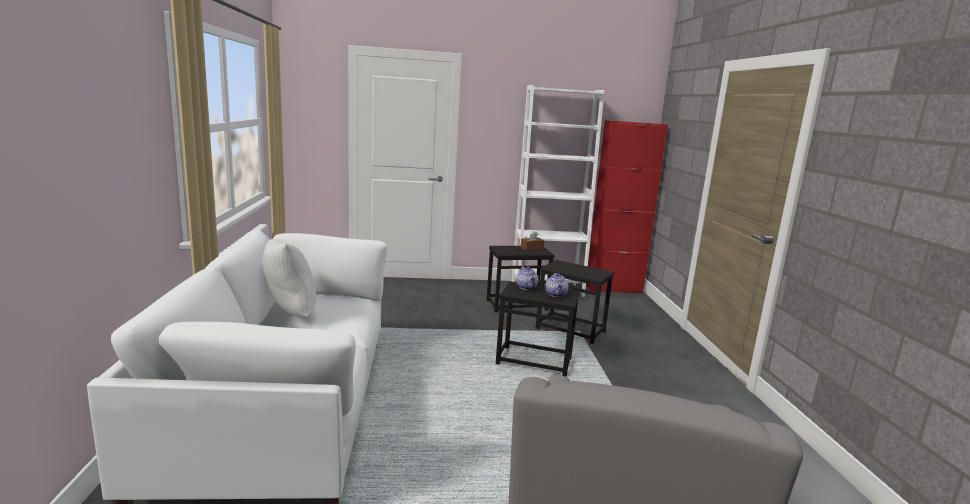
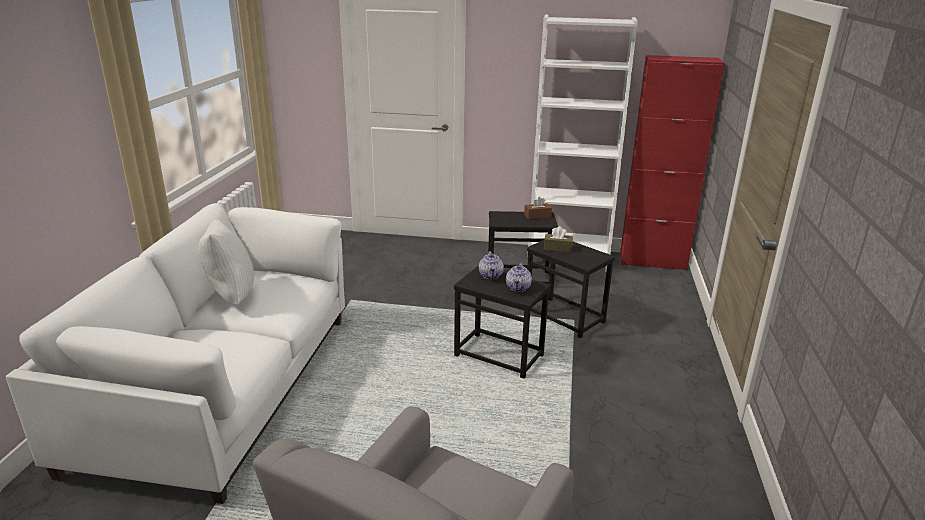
camera: 15 degrees right, 10 degrees up
(565, 268) = (557, 248): none -> brown tissue box

